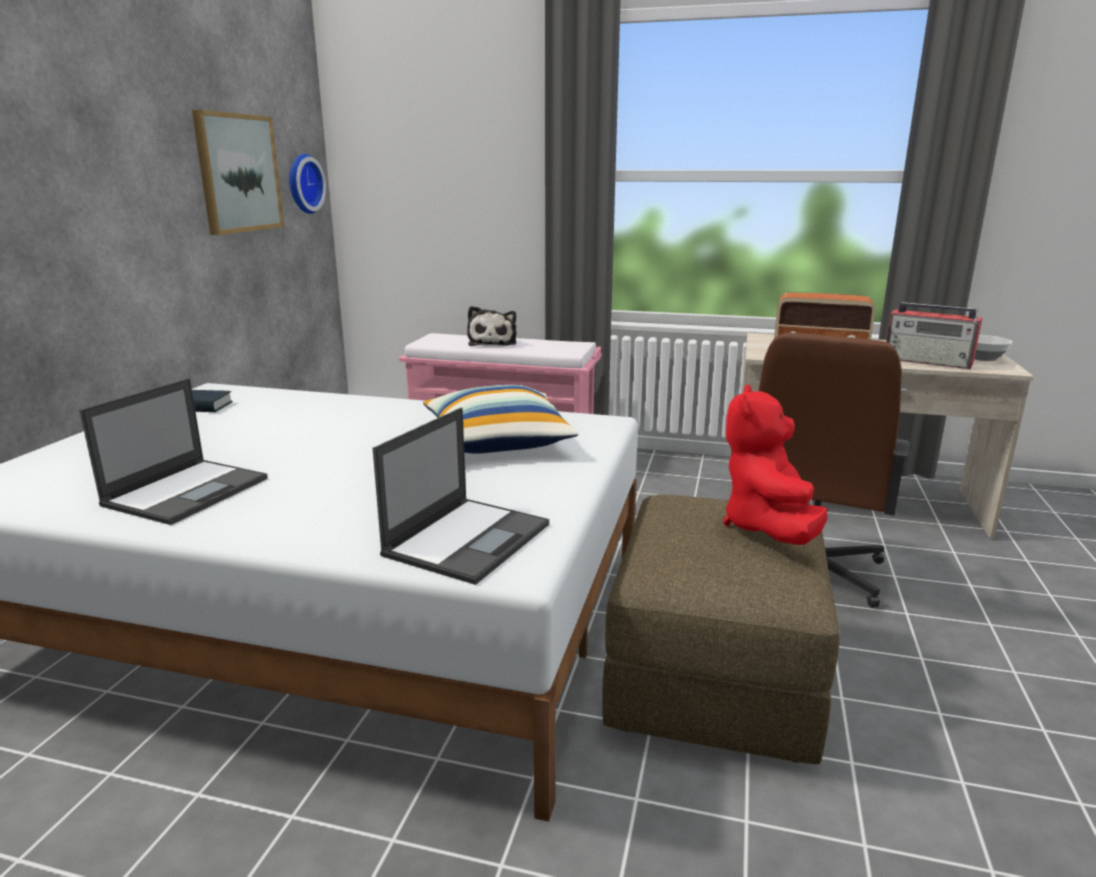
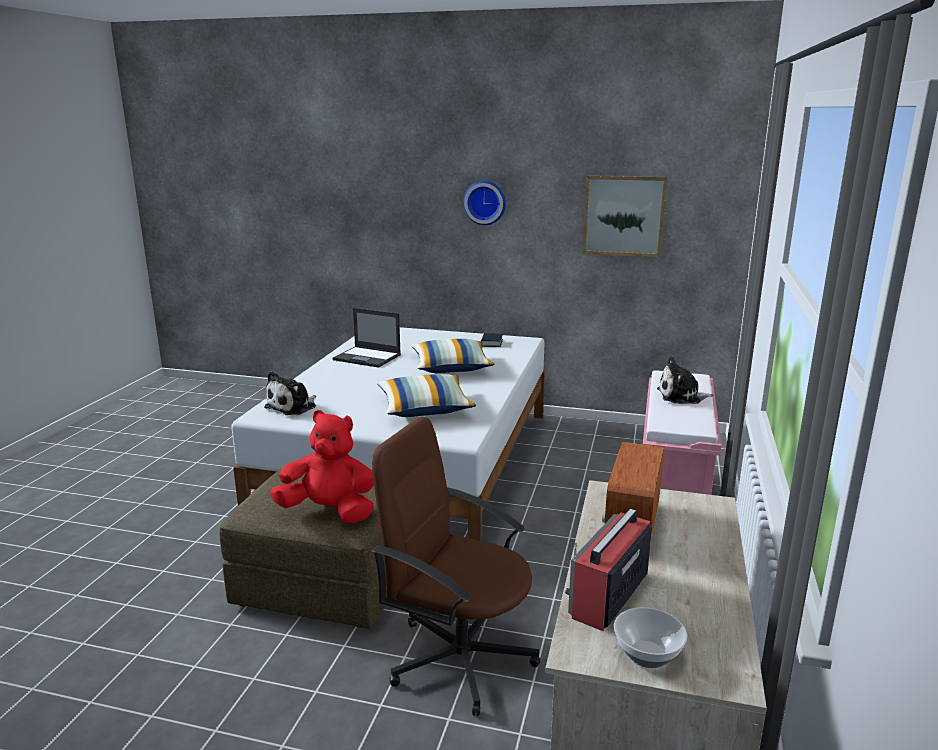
camera: 90 degrees right, 0 degrees up
(302, 184) = (706, 227): wall clock -> wall clock (485, 202)
(313, 429) = (451, 367): none -> pillow
(468, 538) = (293, 407): laptop -> plush toy

